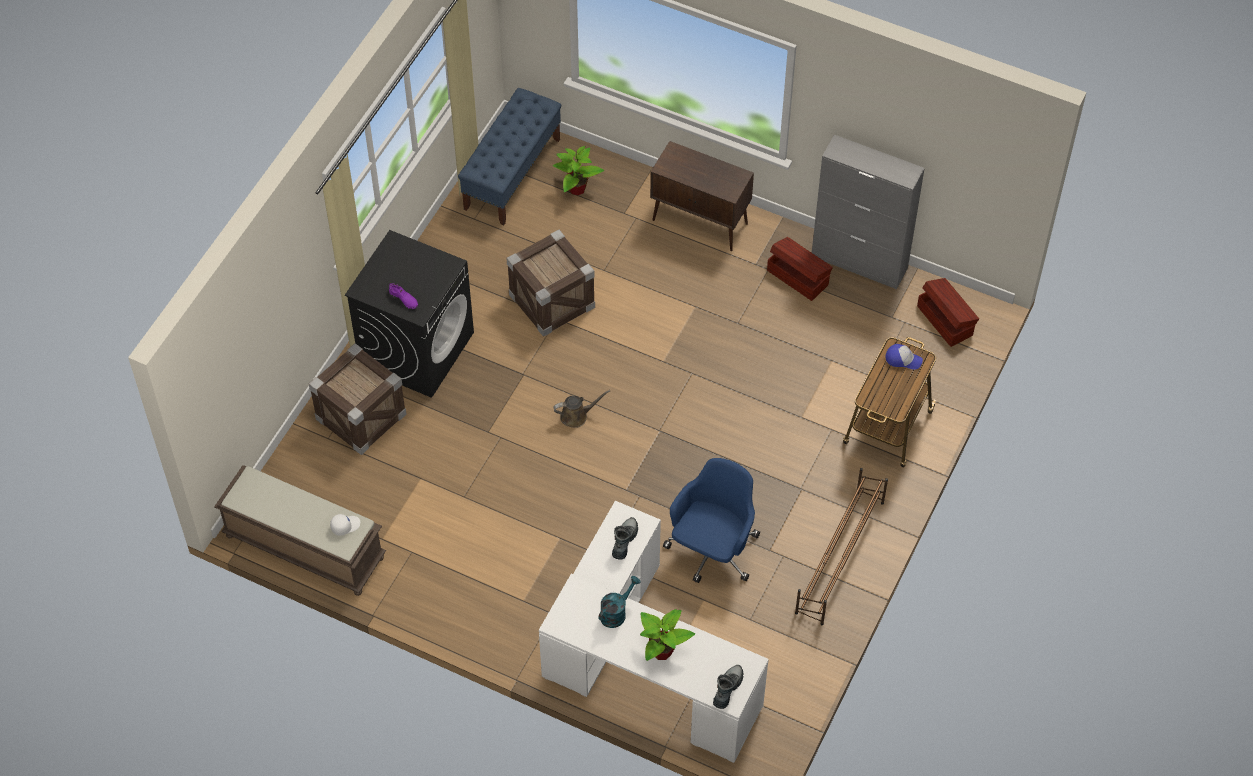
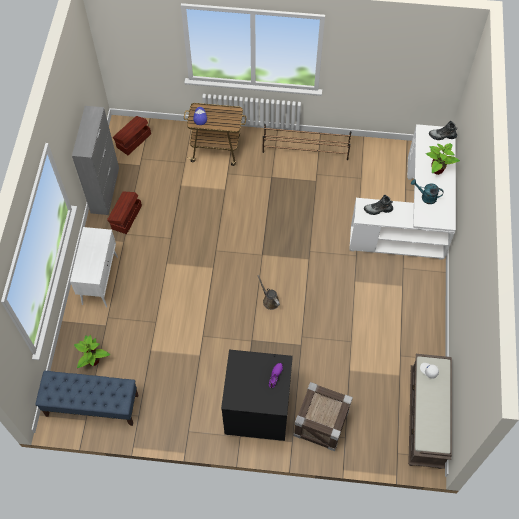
camera: 110 degrees left, 5 degrees up
(552, 301) = (190, 343): crate -> none
(701, 222) = (100, 279): brown cabinet -> white cabinet
(712, 551) = (328, 206): blue office chair -> none

